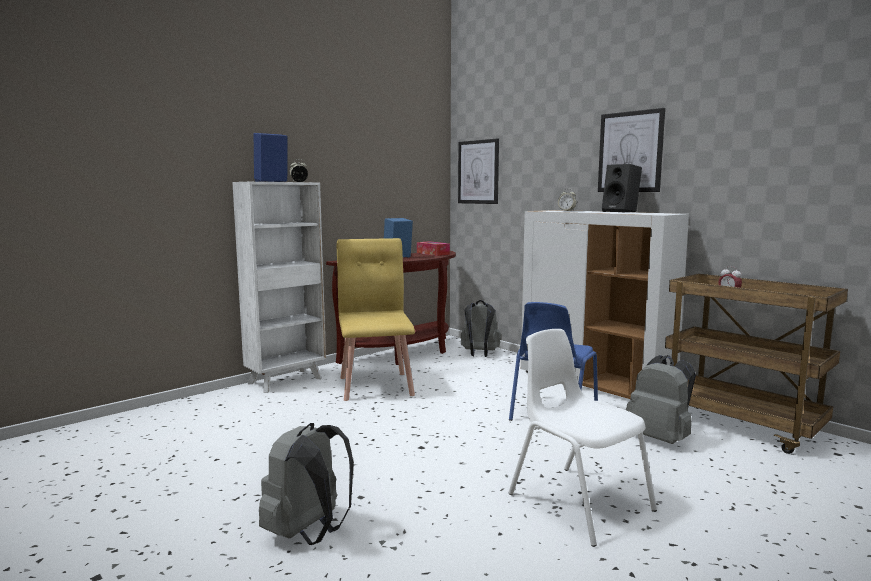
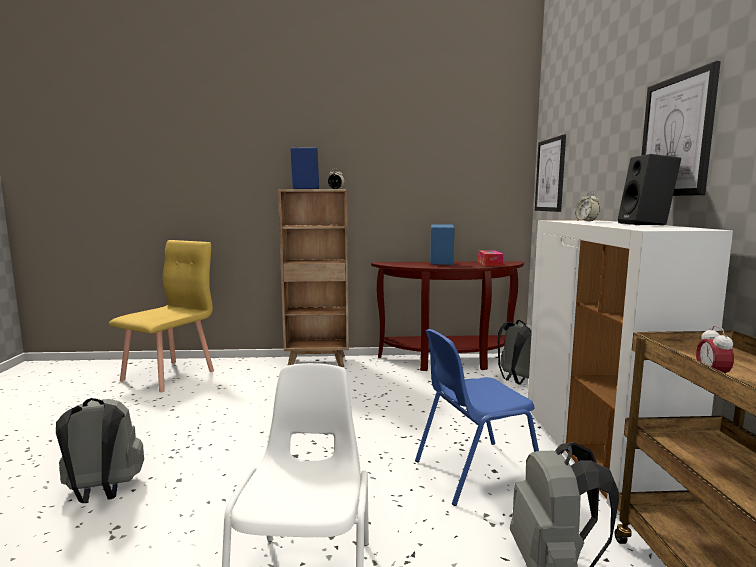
camera: 40 degrees right, 0 degrees up
(287, 380) = (318, 362): white bookcase -> brown bookcase
(376, 386) = (369, 385): yellow chair -> yellow chair (169, 375)

